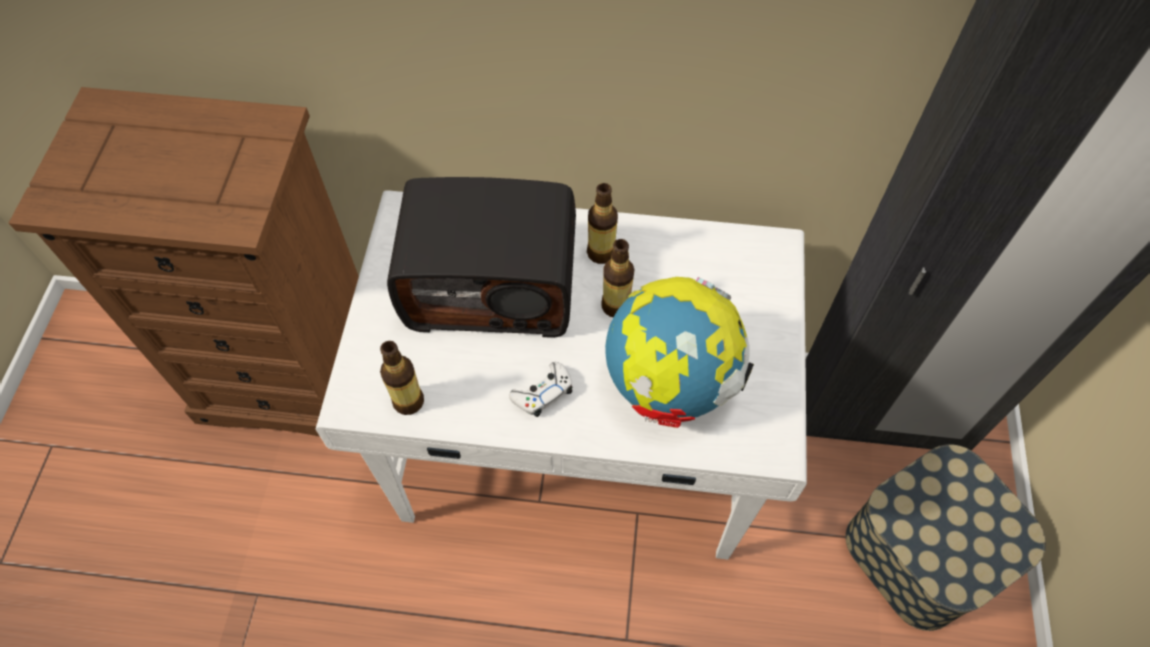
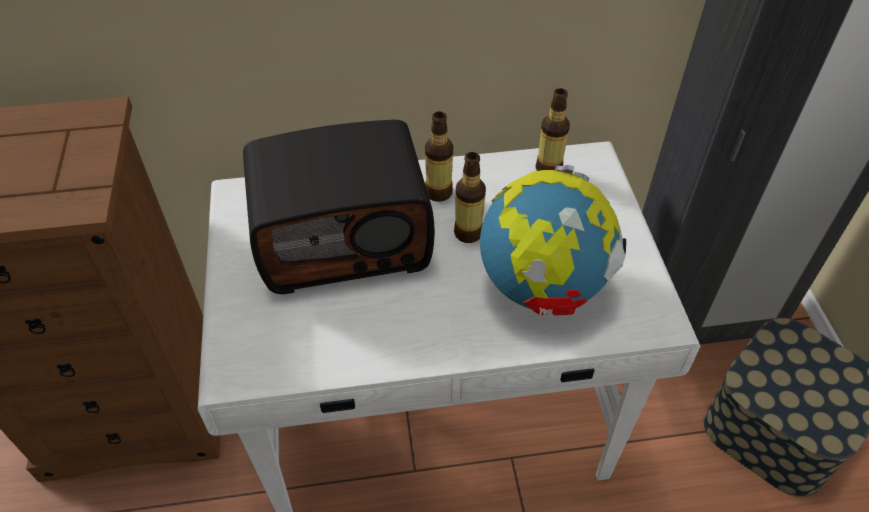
camera: 15 degrees left, 10 degrees down
(408, 401) = (291, 359): bottle -> bottle (548, 169)
(543, 393) = (424, 322): white game controller -> none

